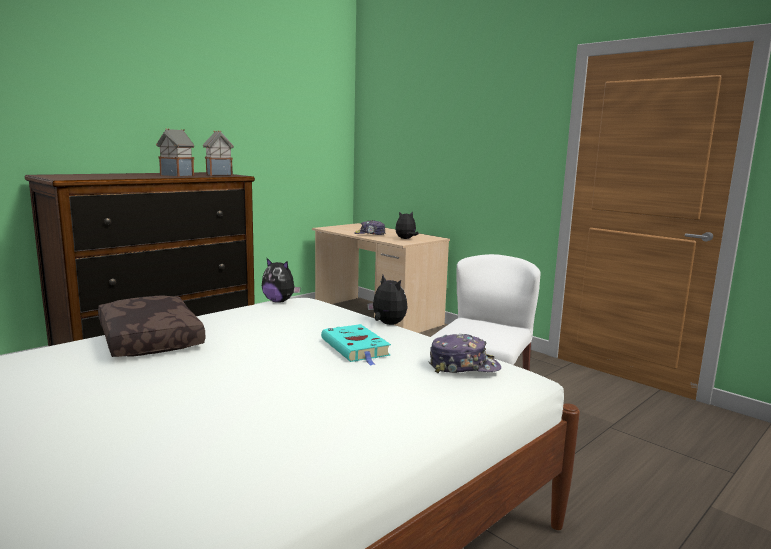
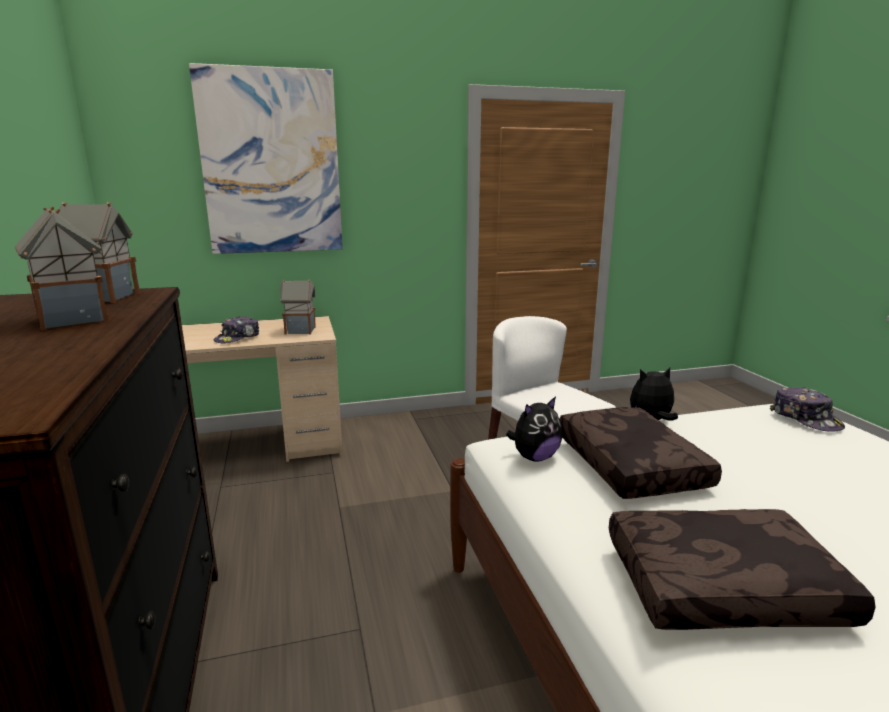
camera: 60 degrees left, 5 degrees up
(287, 318) = (627, 465): none -> brown pillow
(356, 348) = (761, 450): turquoise book -> none
(406, 239) = (301, 330): plush toy -> toy house
(432, 120) = (271, 163): none -> picture
(463, 366) = (806, 419): cap -> cap turned 135 degrees clockwise

